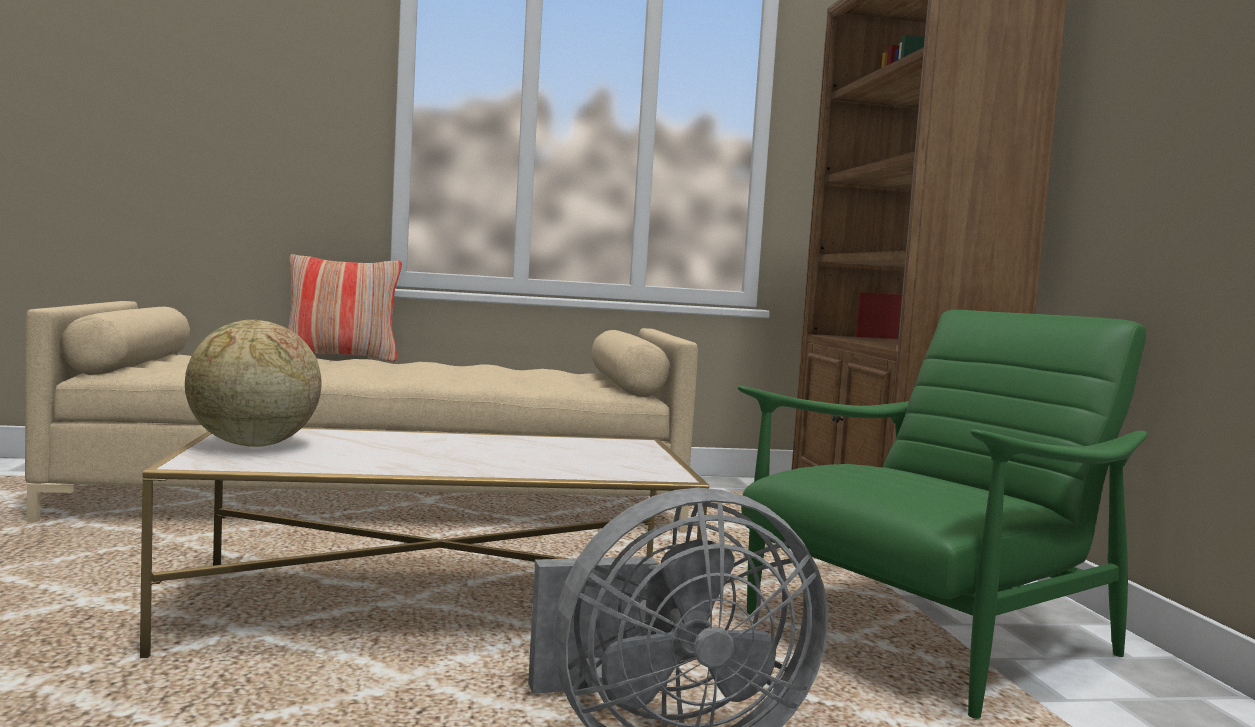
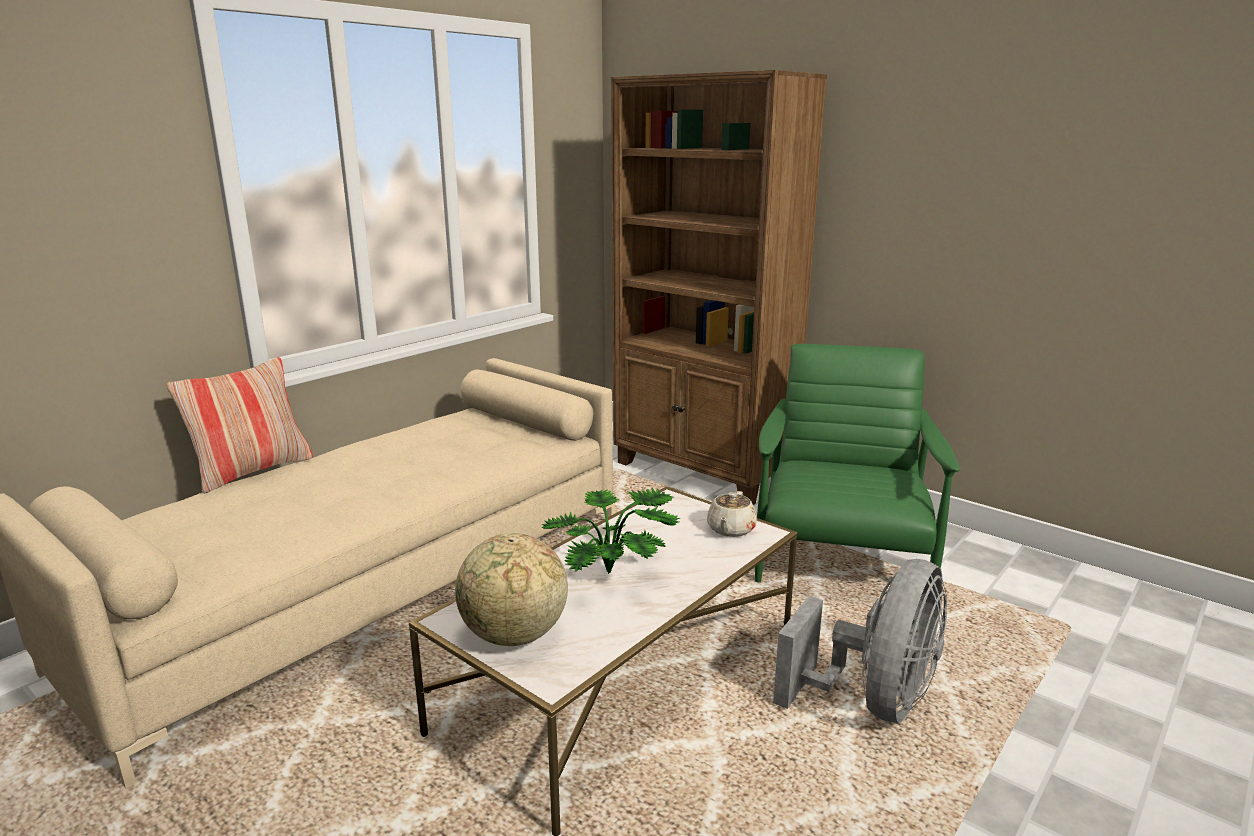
camera: 40 degrees left, 15 degrees up
(433, 451) = (615, 575): none -> potted plant
(634, 465) = (730, 529): none -> beige teapot

